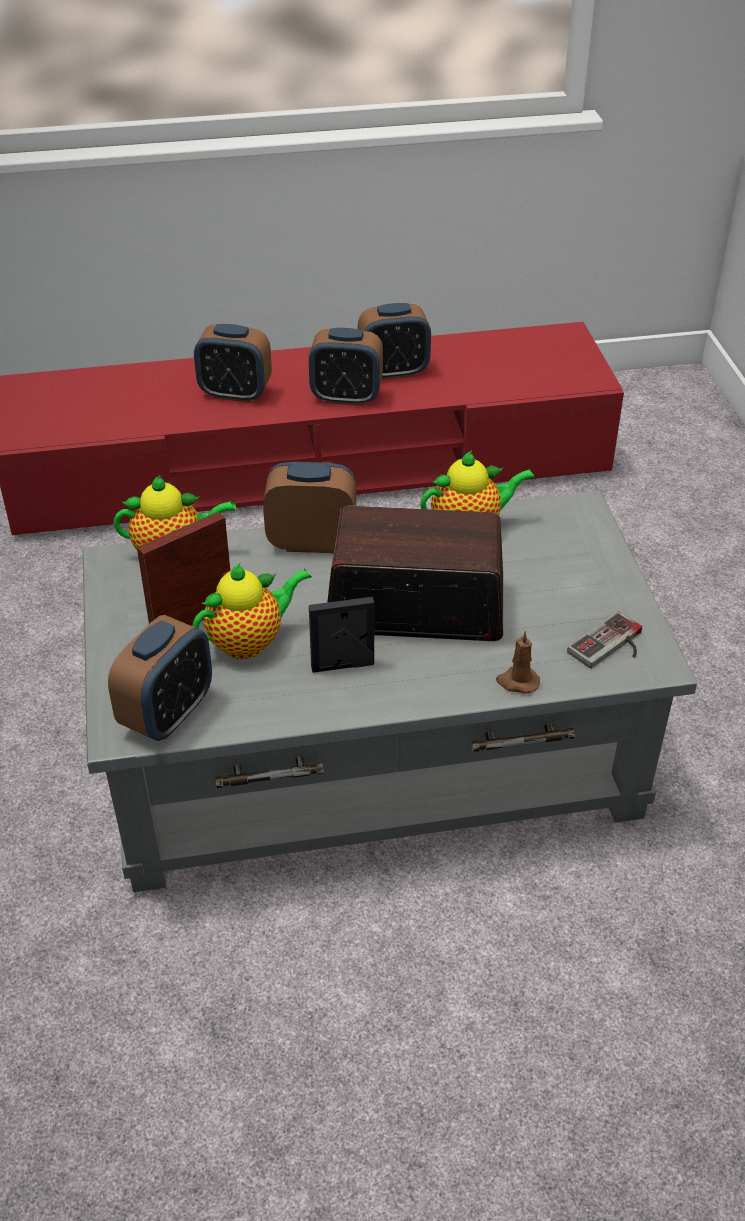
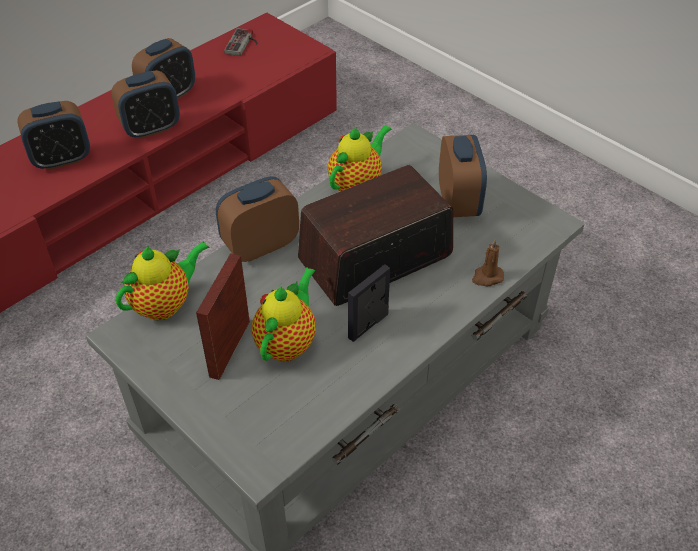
camera: 35 degrees left, 5 degrees up
(168, 714) = (281, 431): alarm clock -> alarm clock (458, 203)
(611, 647) = (518, 224): game controller -> game controller (243, 44)

